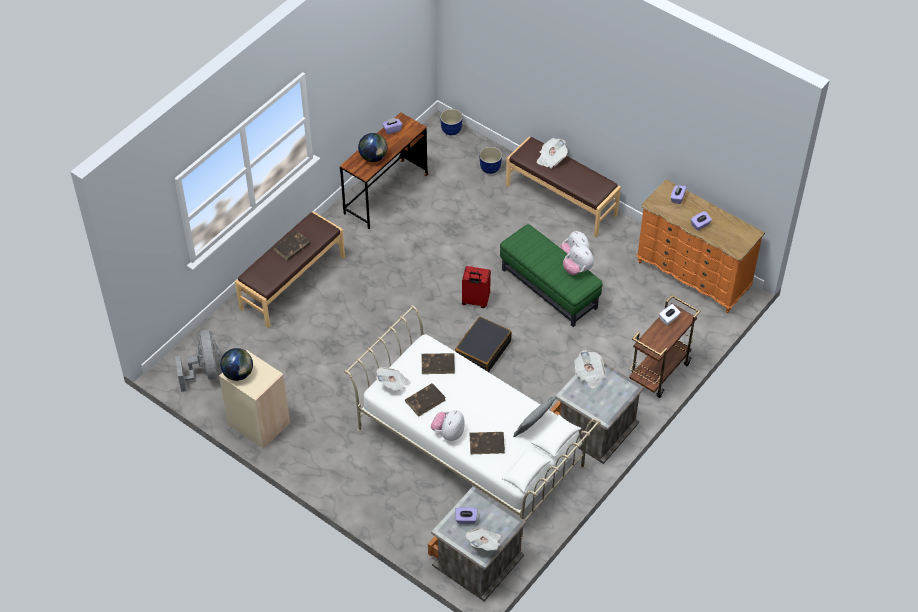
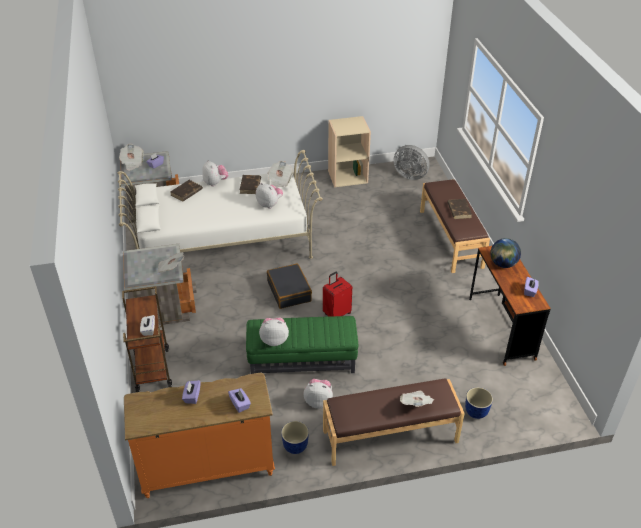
camera: 130 degrees right, 10 degrees down
(238, 374) = (355, 121): globe -> none
(438, 364) = (269, 204): brown book -> plush toy
(451, 130) = (552, 416): planter -> planter (295, 447)
(533, 425) = (170, 217): grey pillow -> none

